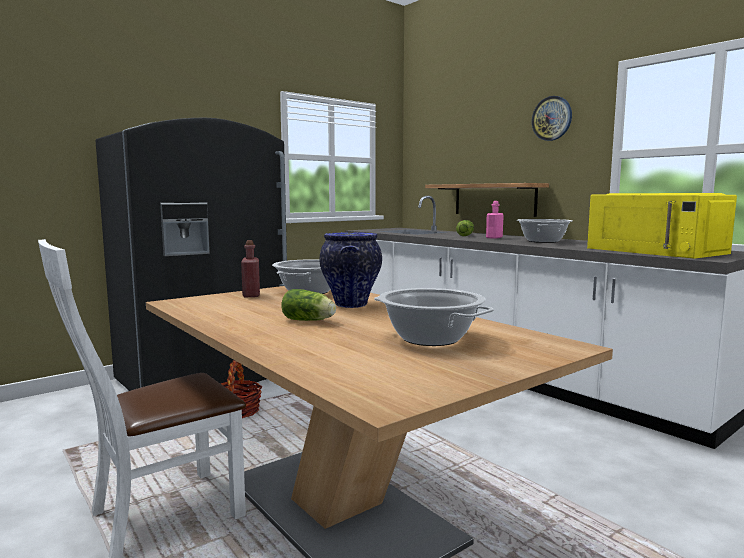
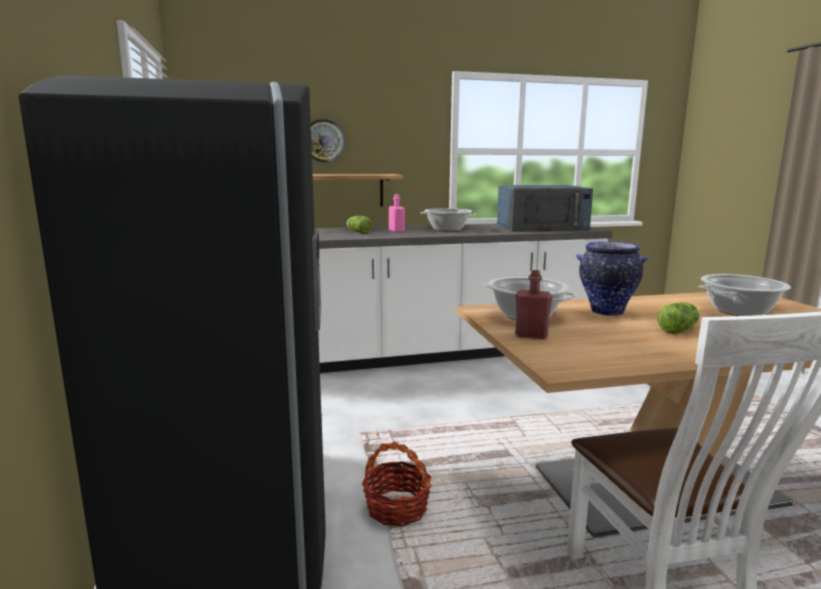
camera: 65 degrees left, 5 degrees up
(552, 118) = (393, 112): wall clock -> wall clock (323, 141)
(656, 251) = (542, 227): yellow microwave -> blue microwave

